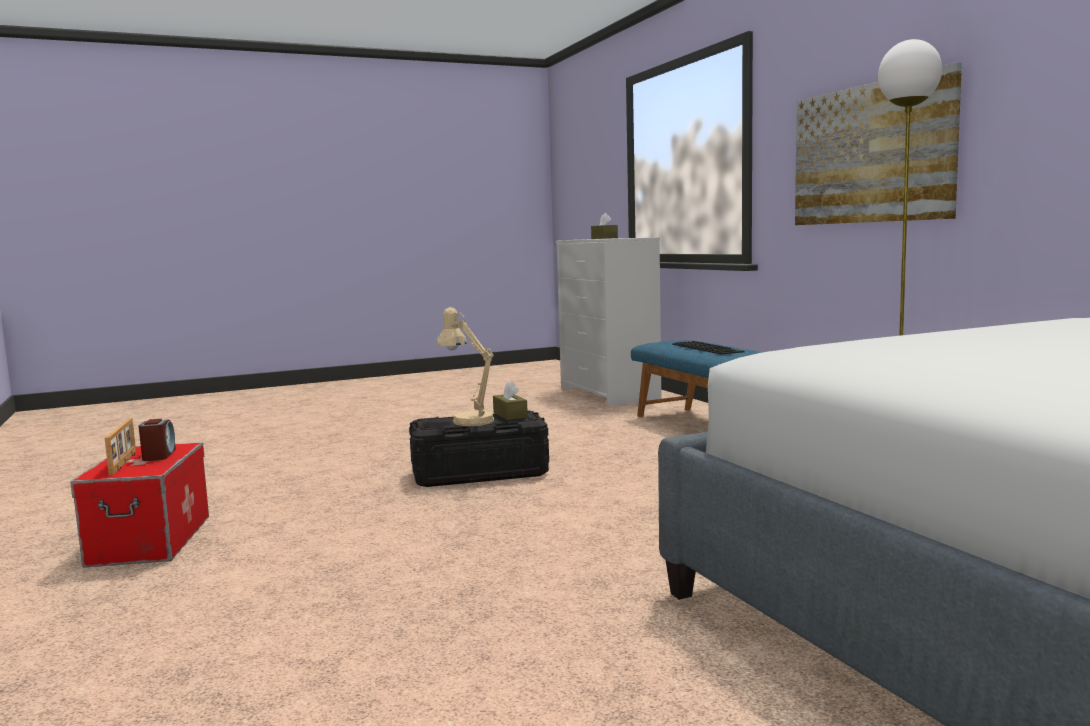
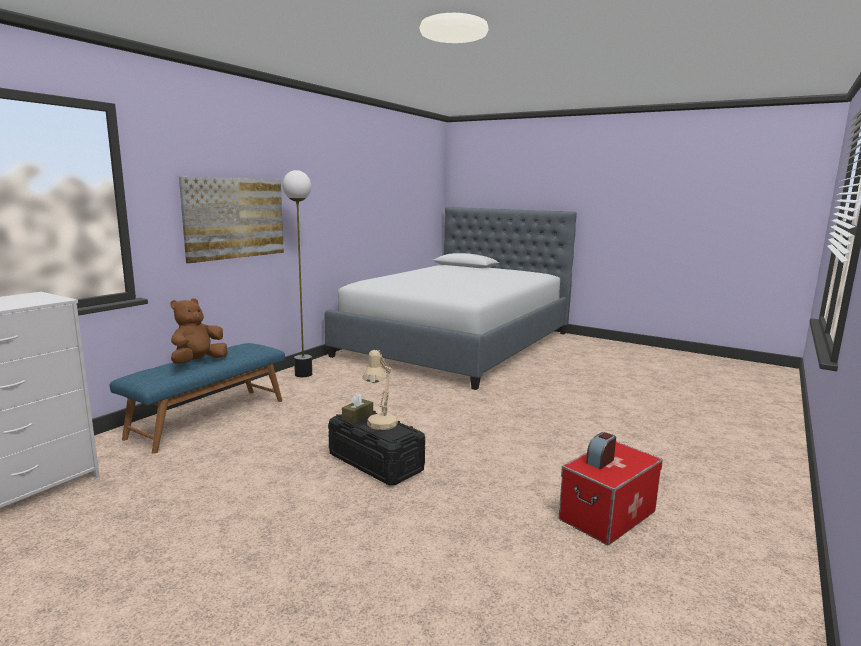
camera: 125 degrees left, 5 degrees up
(124, 462) = (625, 463): picture frame -> none
(604, 238) = (36, 302): brown tissue box -> none
(708, 348) = (198, 362): keyboard -> brown plush toy

